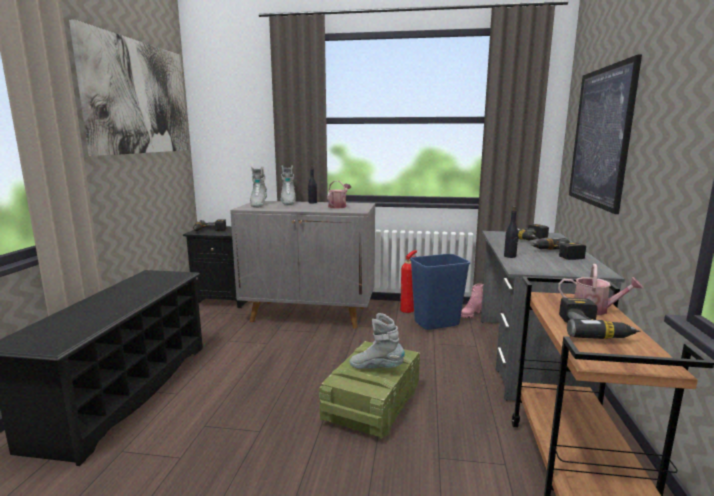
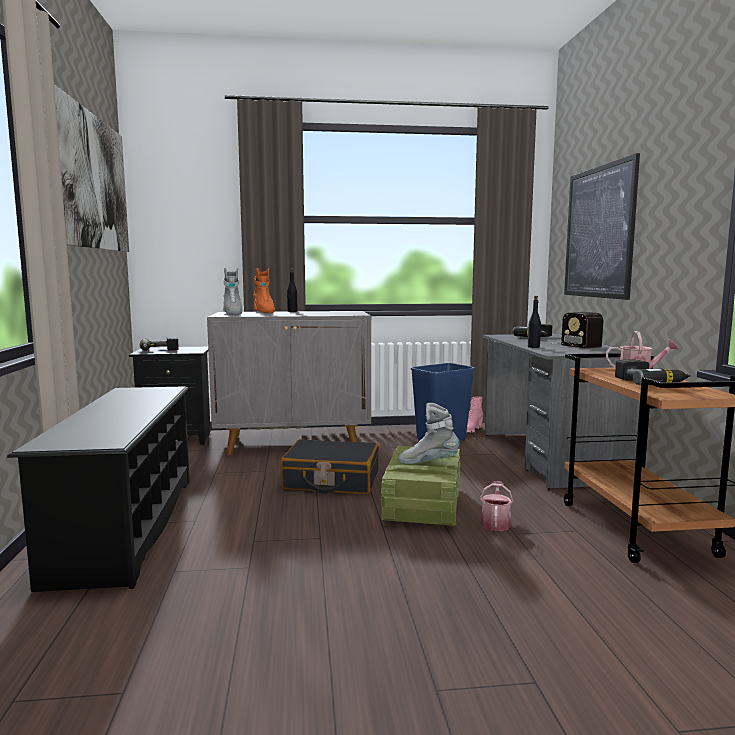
camera: 15 degrees left, 5 degrees down
(288, 203) = (263, 312): grey boot -> orange boot
(312, 362) = (331, 481): none -> black suitcase
(338, 206) = (329, 313): watering can -> watering can (495, 522)
(408, 310) = (403, 432): fire extinguisher -> none
(557, 254) = (573, 344): power drill -> radio

